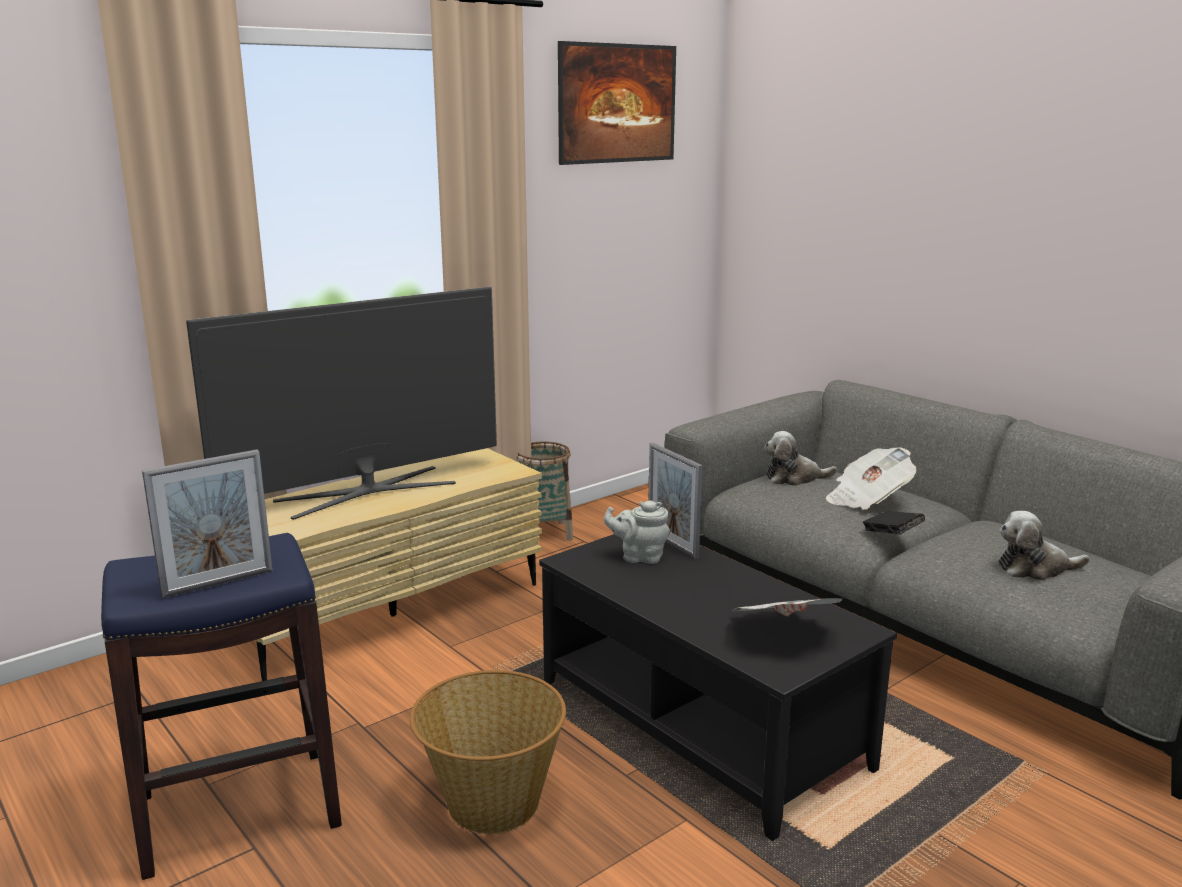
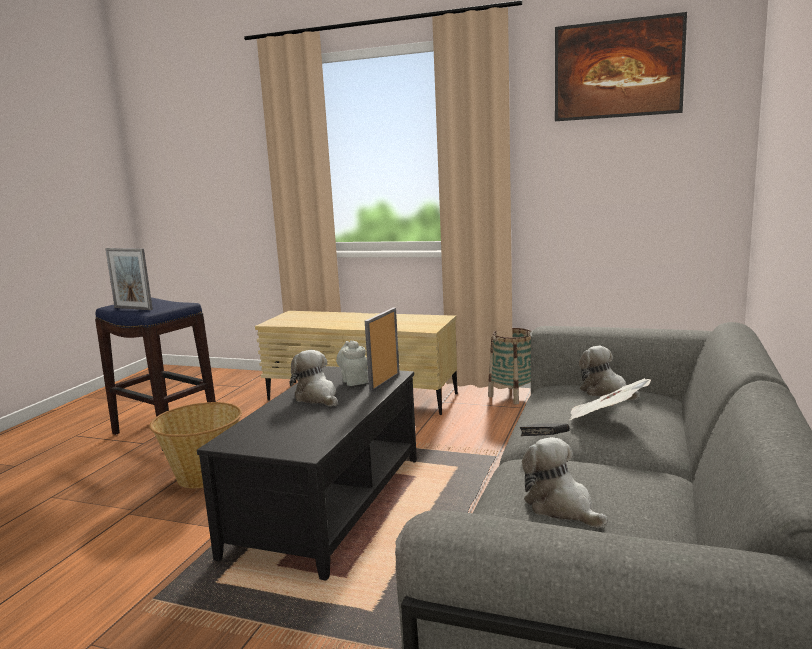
camera: 60 degrees right, 5 degrees down
(367, 491) = (351, 318): television -> none
(676, 589) = (317, 397): none -> plush toy
(783, 632) = (282, 433): newspaper -> none

